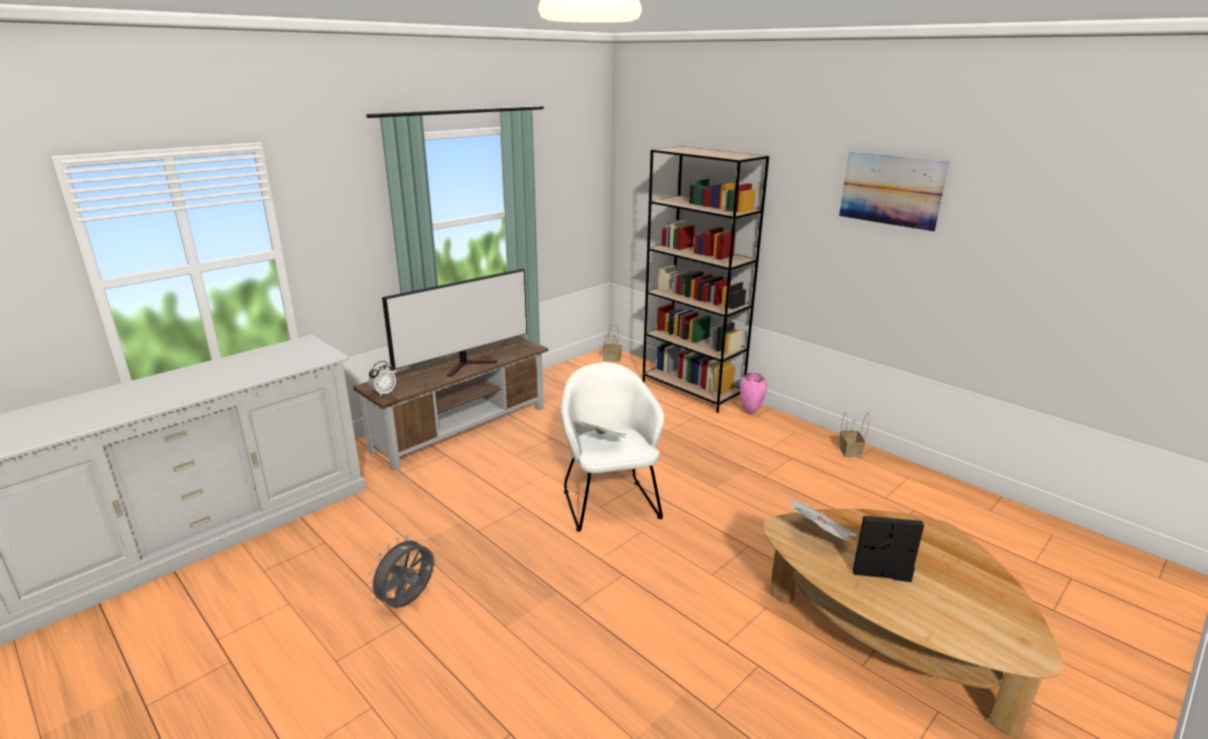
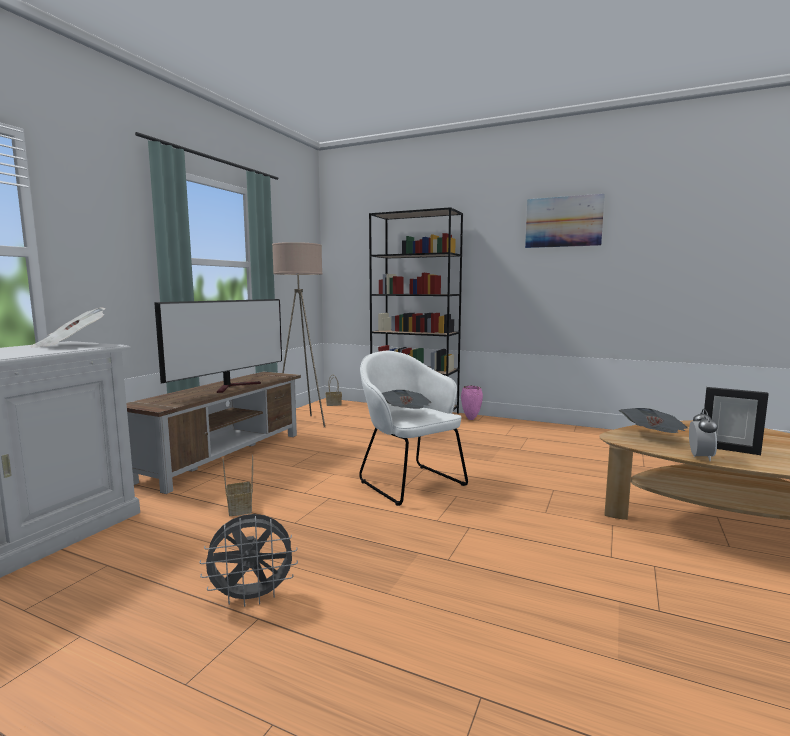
camera: 20 degrees left, 15 degrees down
(305, 350) = (71, 345): none -> newspaper
(384, 393) = (155, 406): alarm clock -> alarm clock (700, 457)
(408, 602) = (252, 597): grey fan -> grey fan turned 120 degrees counterclockwise
(560, 388) = (303, 423): none -> beige floor lamp
(850, 451) = (564, 429): basket -> basket (240, 509)
(881, 576) = (729, 449): picture frame -> picture frame turned 135 degrees counterclockwise

